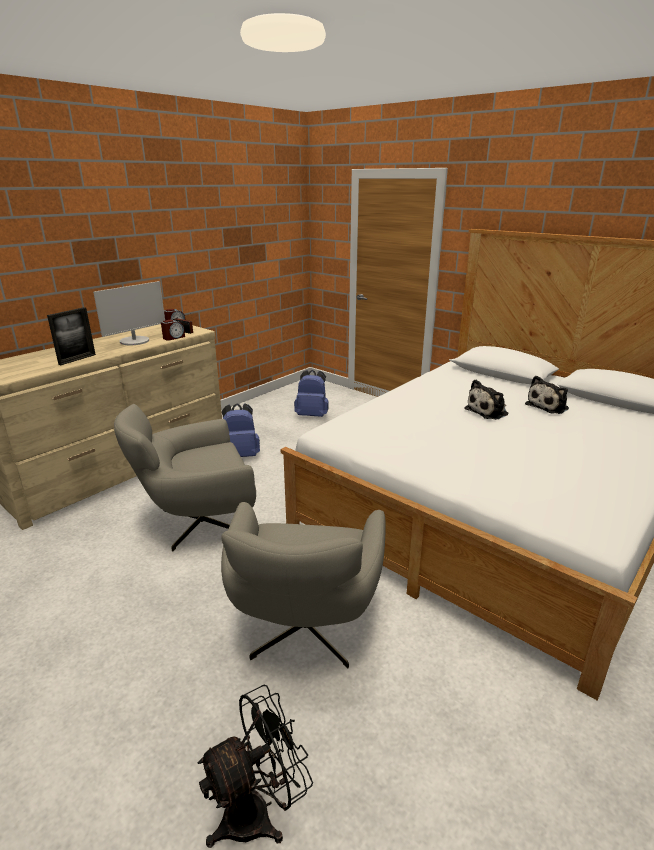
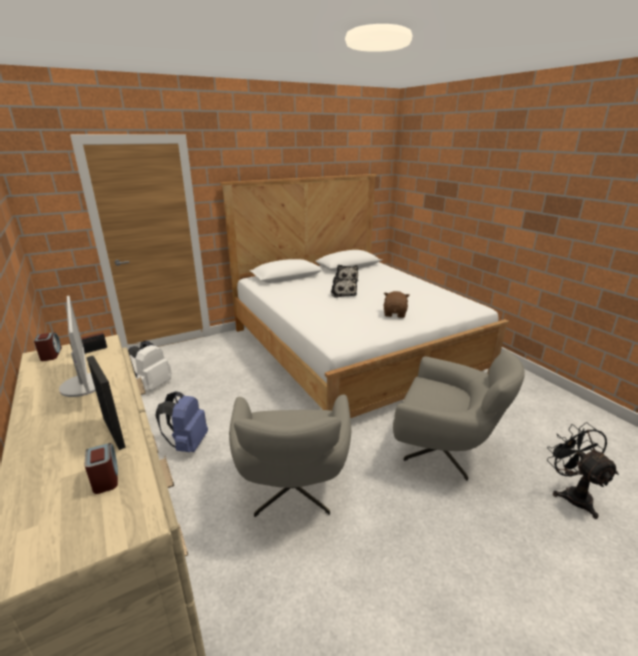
camera: 70 degrees left, 0 degrees up
(173, 337) = (109, 358): alarm clock -> alarm clock (106, 477)
(312, 415) = (153, 385): blue backpack -> white backpack
(460, 456) = (395, 314): none -> brown plush toy

